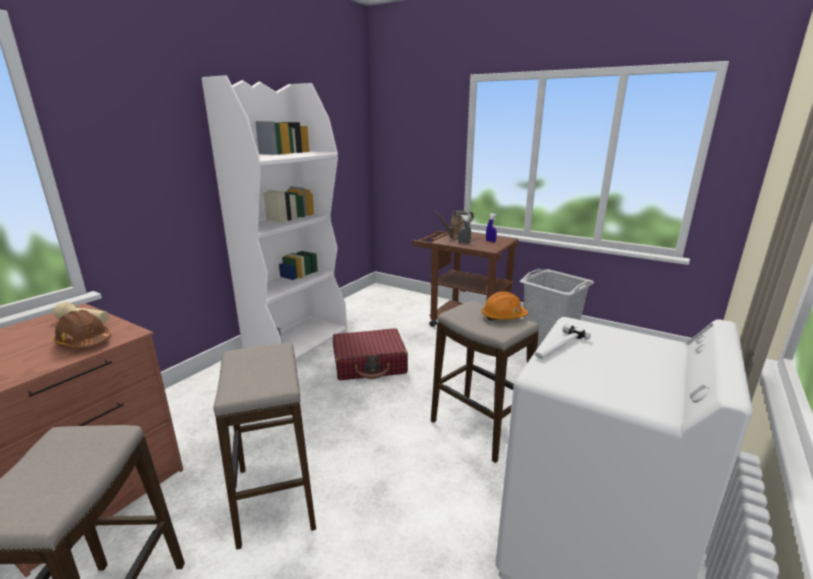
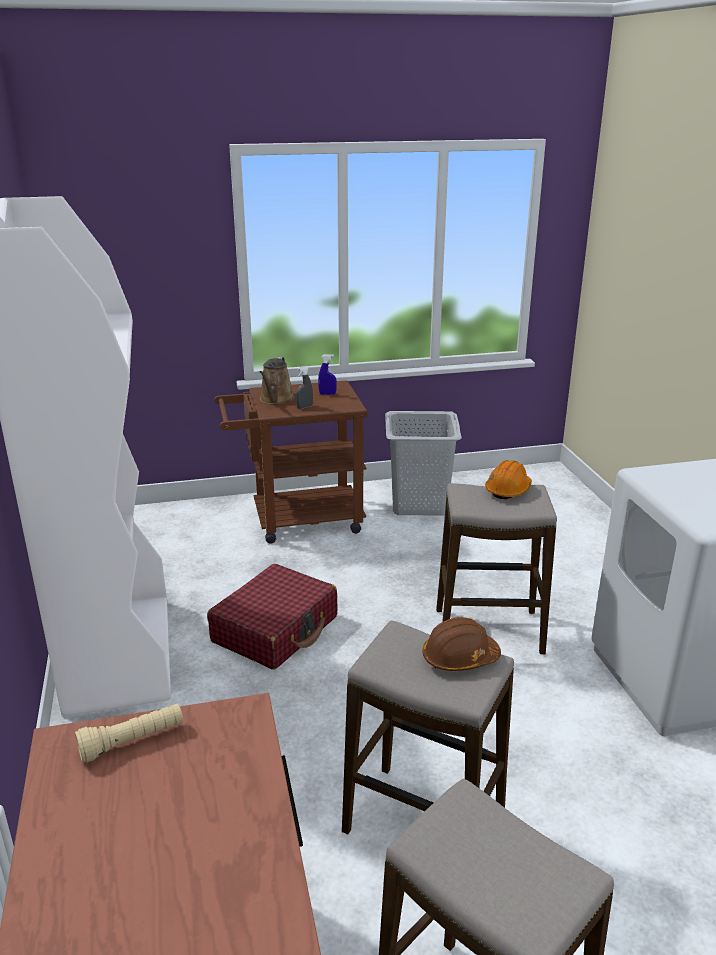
camera: 45 degrees left, 5 degrees up
(84, 341) = (221, 755): brown hard hat -> brown hard hat (459, 658)
(558, 346) = (673, 498): hammer -> none

